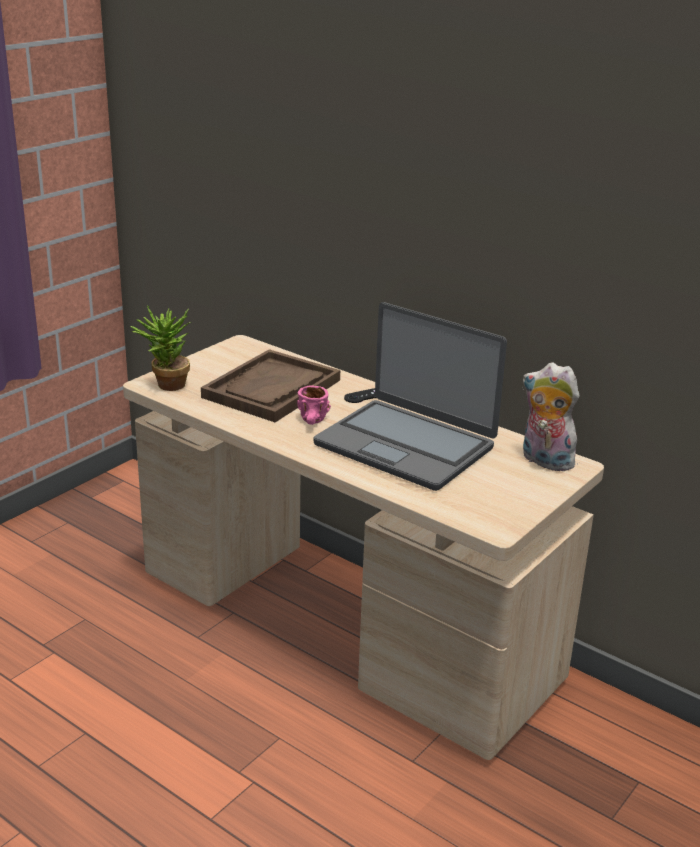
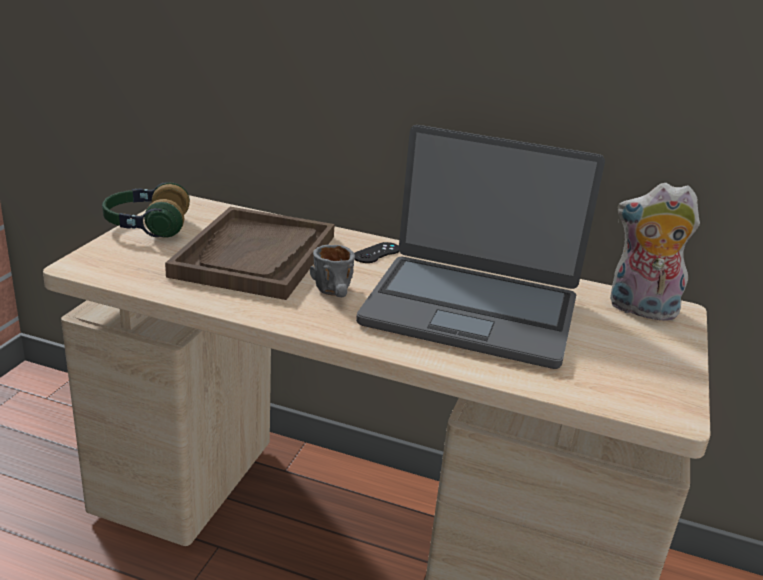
camera: 20 degrees left, 0 degrees up
(166, 386) = (108, 267): potted plant -> none
(205, 359) = (146, 227): none -> headphones
(313, 422) = (337, 294): pink mug -> grey mug

